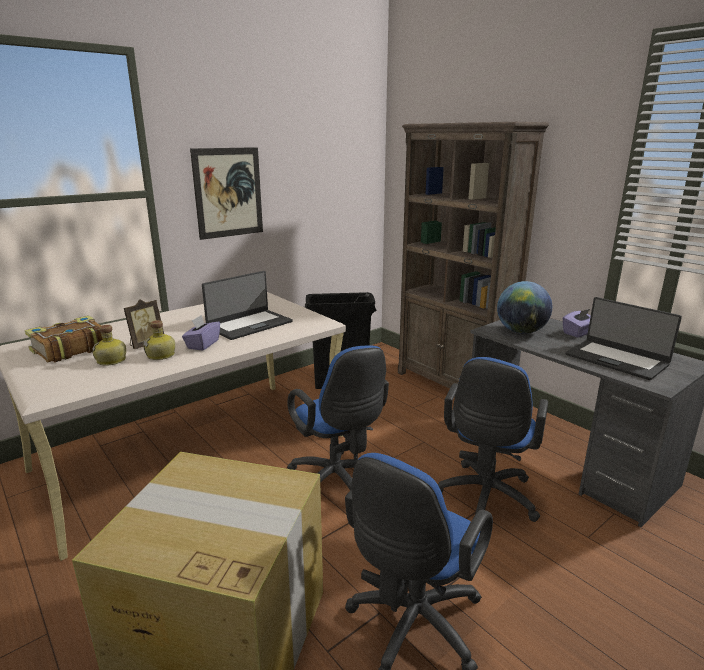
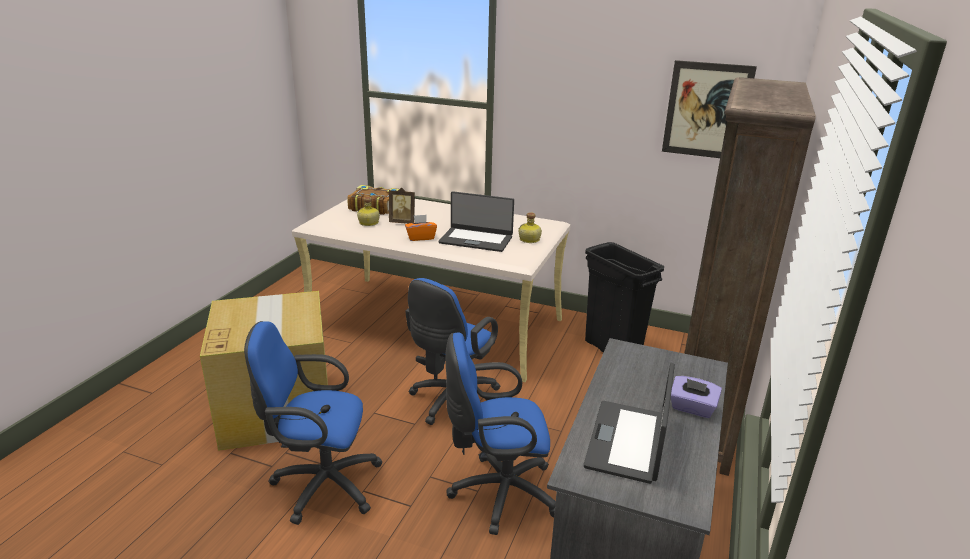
camera: 60 degrees right, 5 degrees up
(161, 355) = (390, 232): bottle -> bottle (529, 240)
(202, 344) = (420, 237): purple tissue box -> orange tissue box
(228, 193) = (562, 118): picture -> picture (707, 110)
(521, 332) = (643, 368): globe -> none

